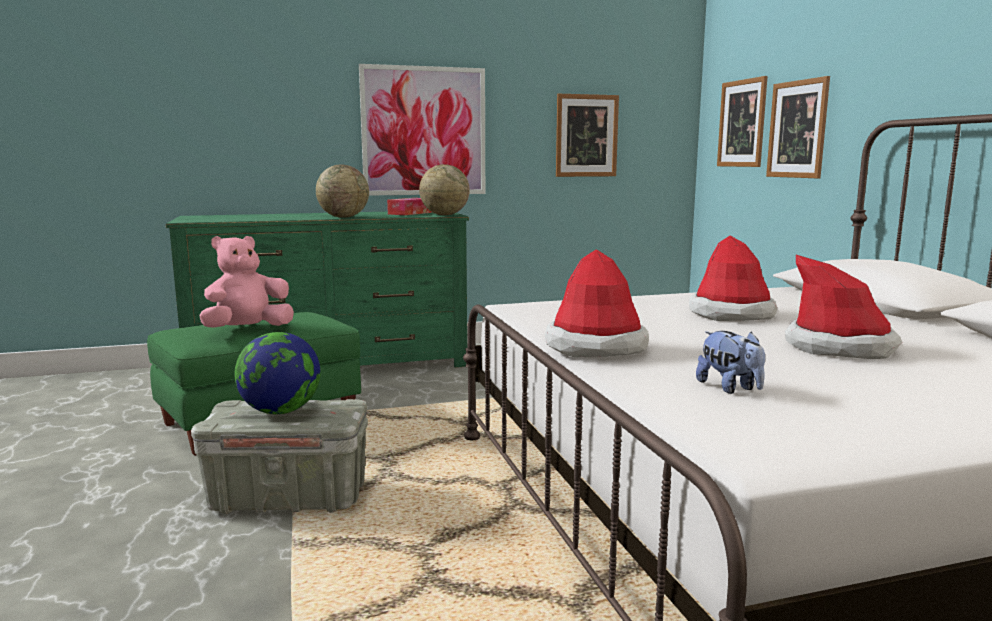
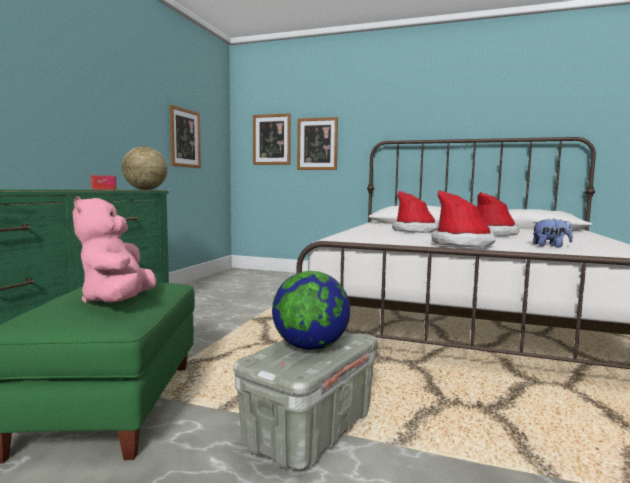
camera: 55 degrees left, 5 degrees down
(343, 217) = (73, 189): globe -> none
(424, 131) = (88, 117): picture -> none

